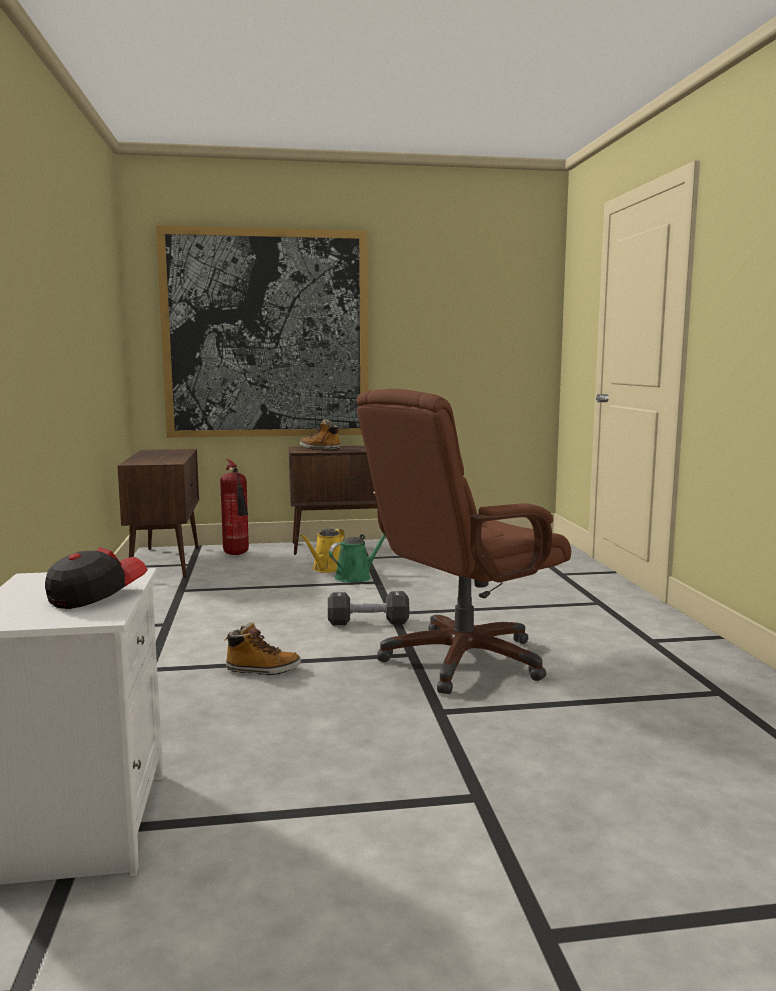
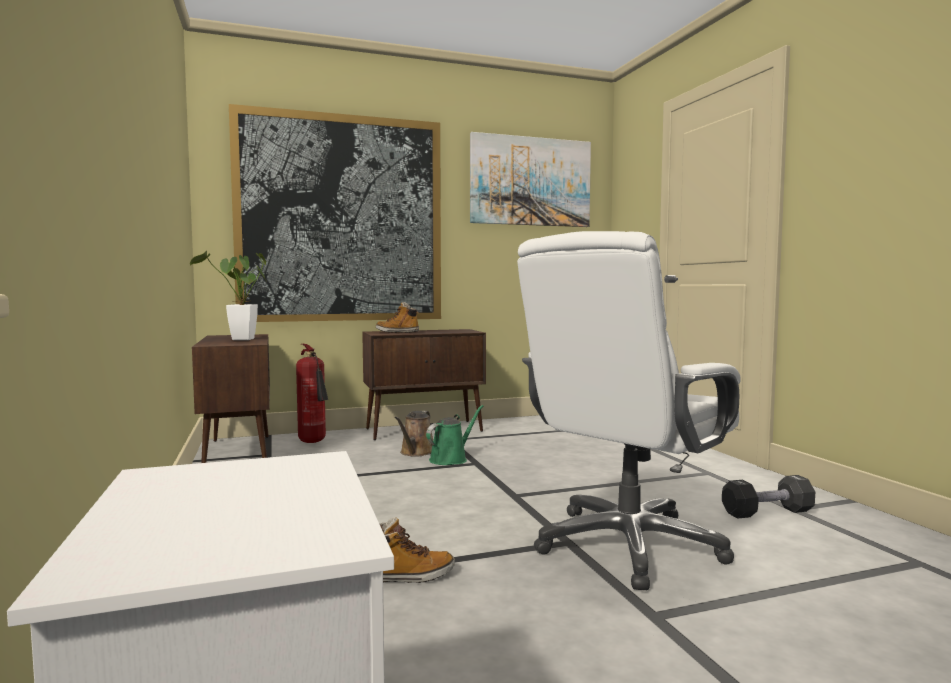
camera: 10 degrees left, 5 degrees down
(96, 596) = (291, 501): cap -> none
(165, 457) = (241, 340): none -> potted plant
(327, 569) = (416, 452): yellow watering can -> brown watering can
(368, 622) = (495, 507): black dumbbell -> black dumbbell (767, 512)
(462, 660) = (627, 545): brown office chair -> white office chair
(468, 287) = (530, 181): none -> picture

